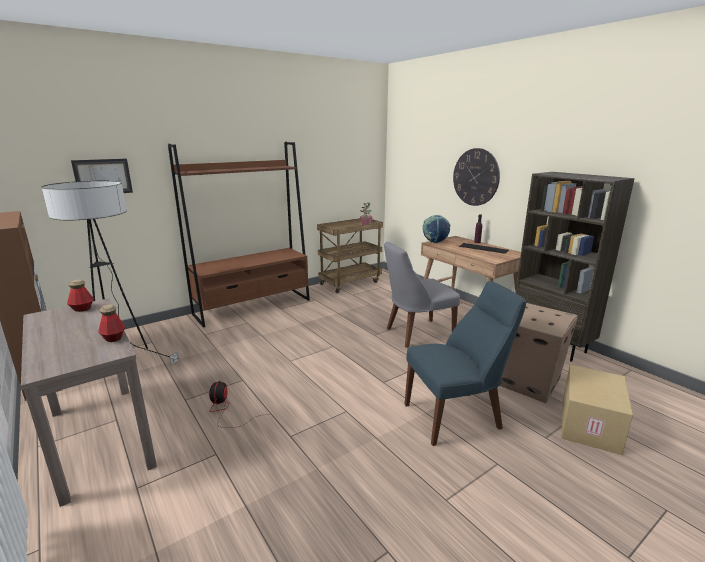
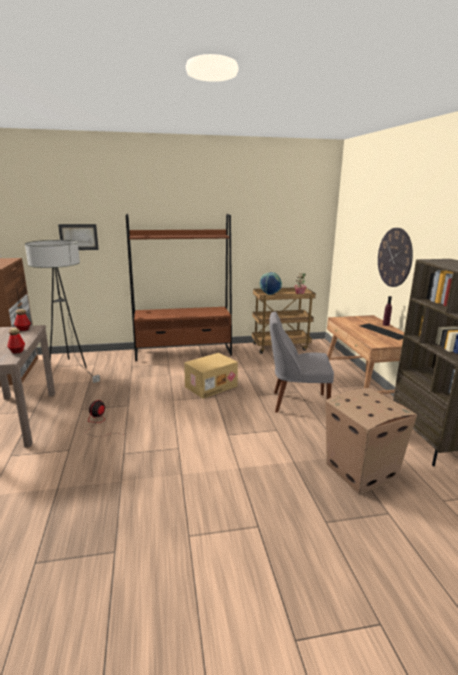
camera: 25 degrees right, 0 degrees up
(435, 242) = (340, 319): globe -> globe (270, 294)
(456, 416) = (262, 478): blue chair -> none
(588, 424) = (383, 525): cardboard box -> cardboard box (211, 386)

